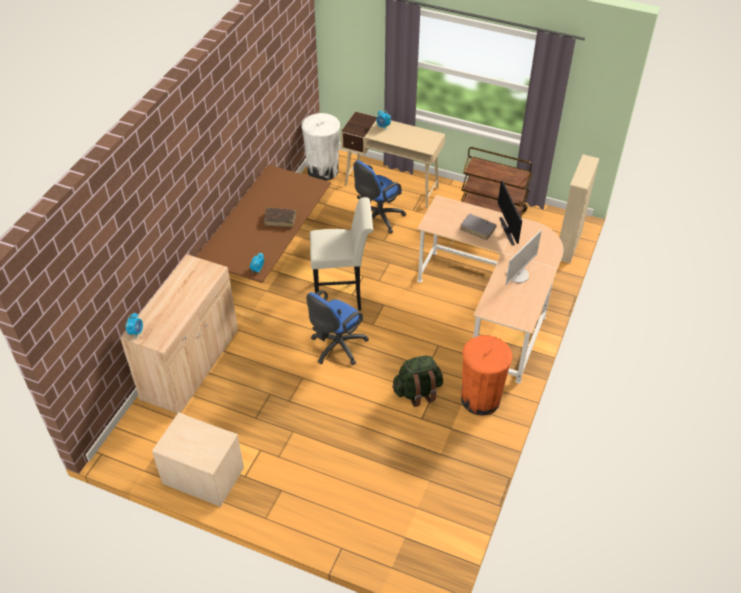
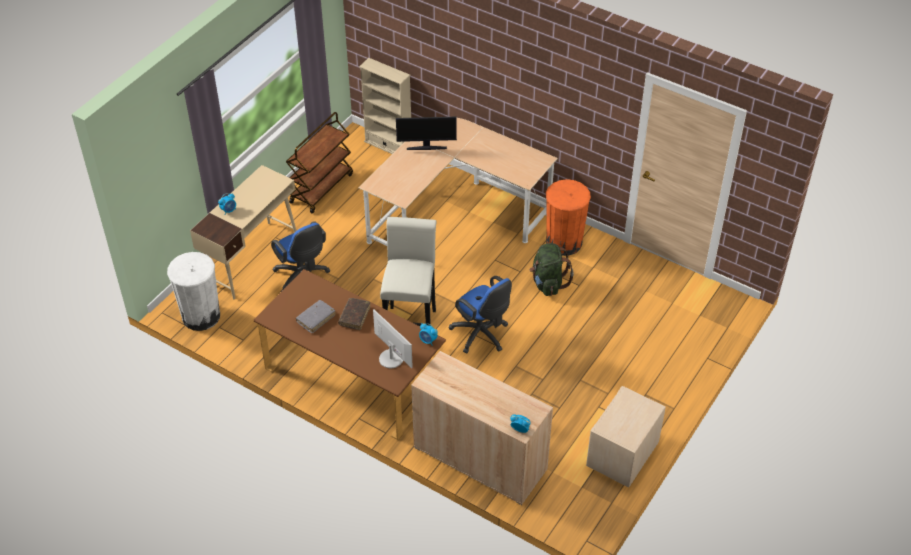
camera: 80 degrees left, 0 degrees up
(477, 229) = (418, 167): grey book -> grey book (316, 319)
(518, 275) = (486, 152): monitor -> monitor (391, 358)

